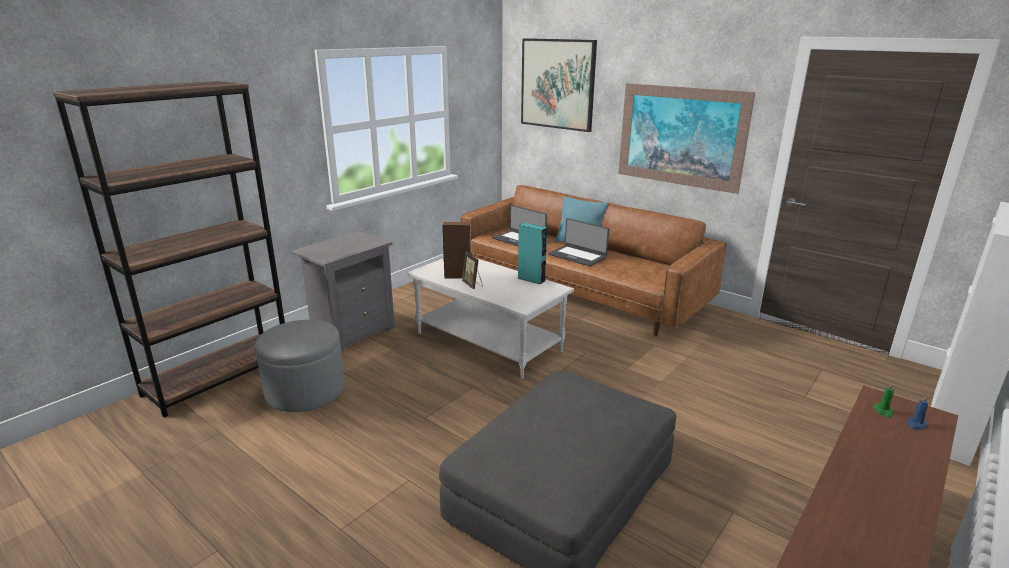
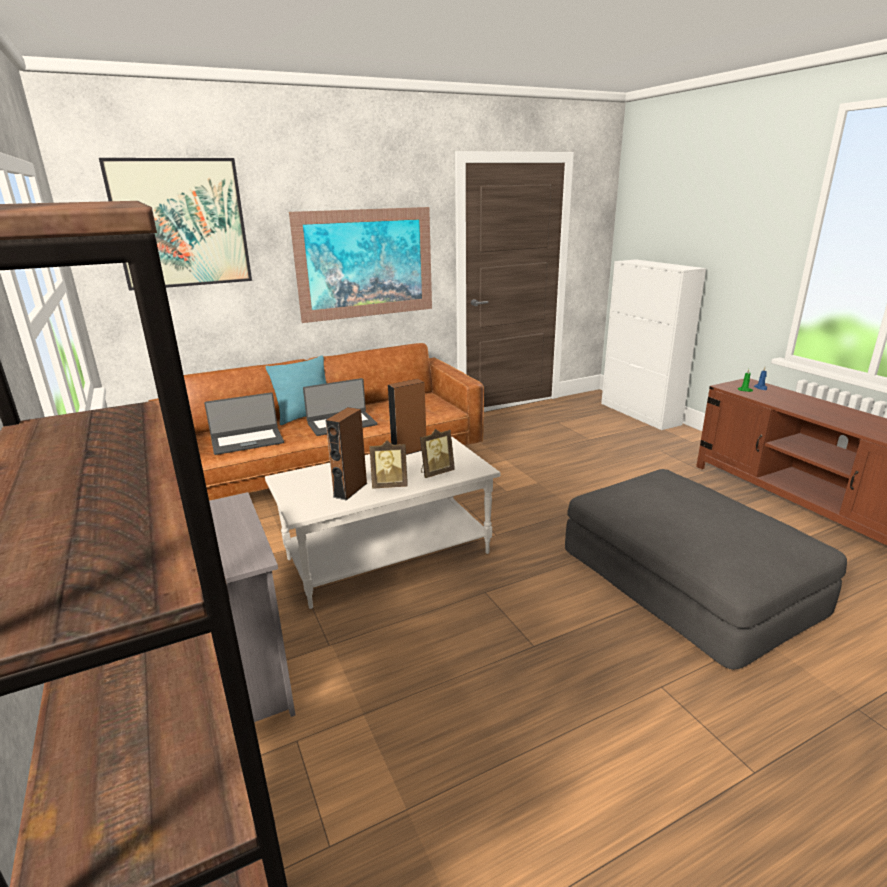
camera: 65 degrees left, 0 degrees up
(305, 391) = (391, 777): grey ottoman -> none
(504, 294) = (436, 472): none -> picture frame
(531, 279) = (409, 450): turquoise speaker -> brown speaker

